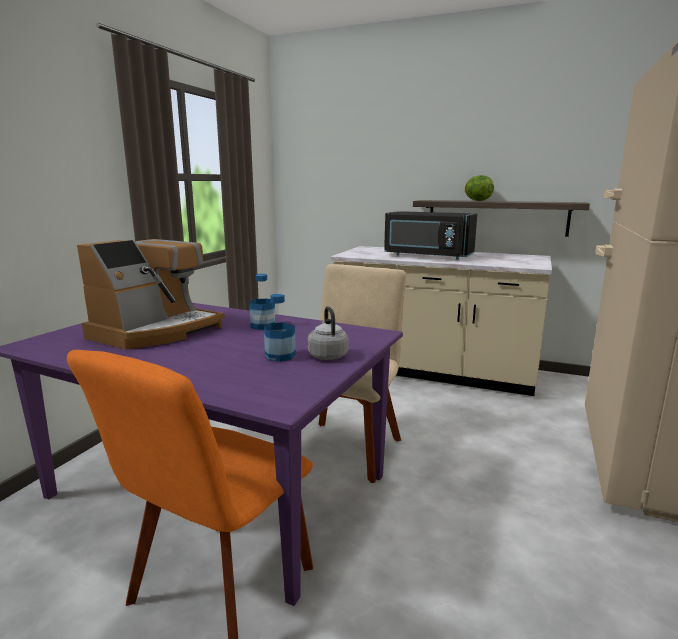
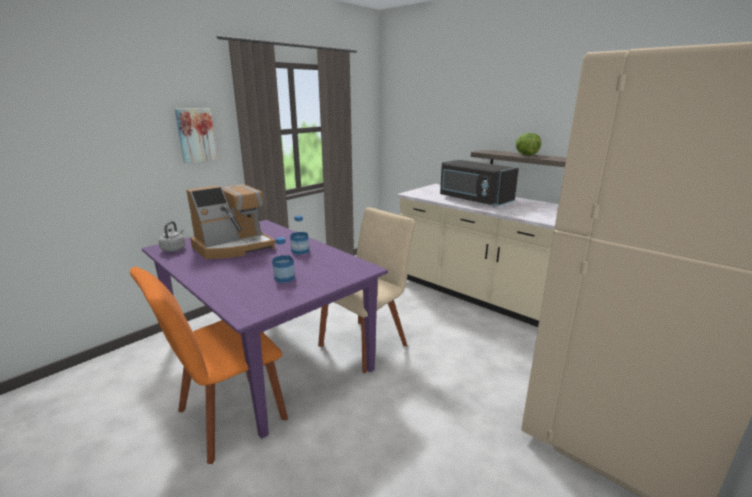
camera: 20 degrees right, 5 degrees up
(63, 169) = (195, 135): none -> picture
(327, 355) = (313, 282): grey kettle -> grey kettle (174, 249)

